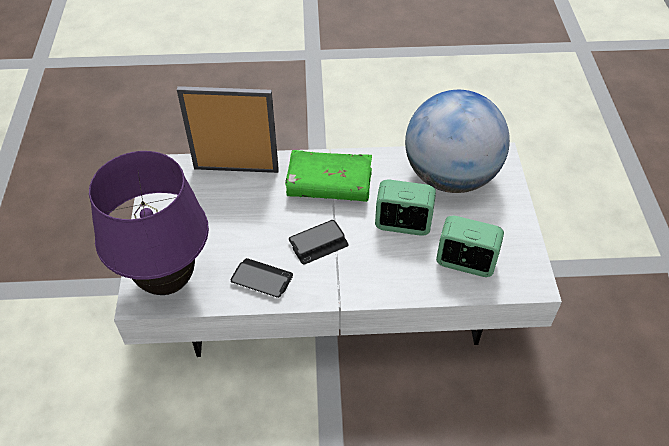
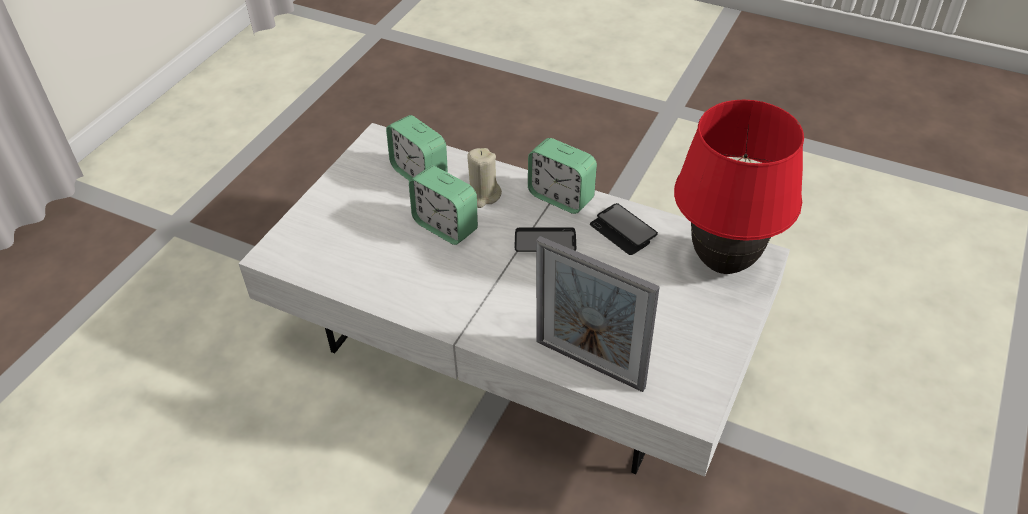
camera: 150 degrees left, 5 degrees down
(167, 281) = (723, 263): purple table lamp -> red table lamp
(329, 185) = (489, 297): green book -> none
(332, 290) = (561, 197): none -> alarm clock
(396, 264) = (483, 196): none -> beige candle
(450, 176) = (349, 253): globe -> none

